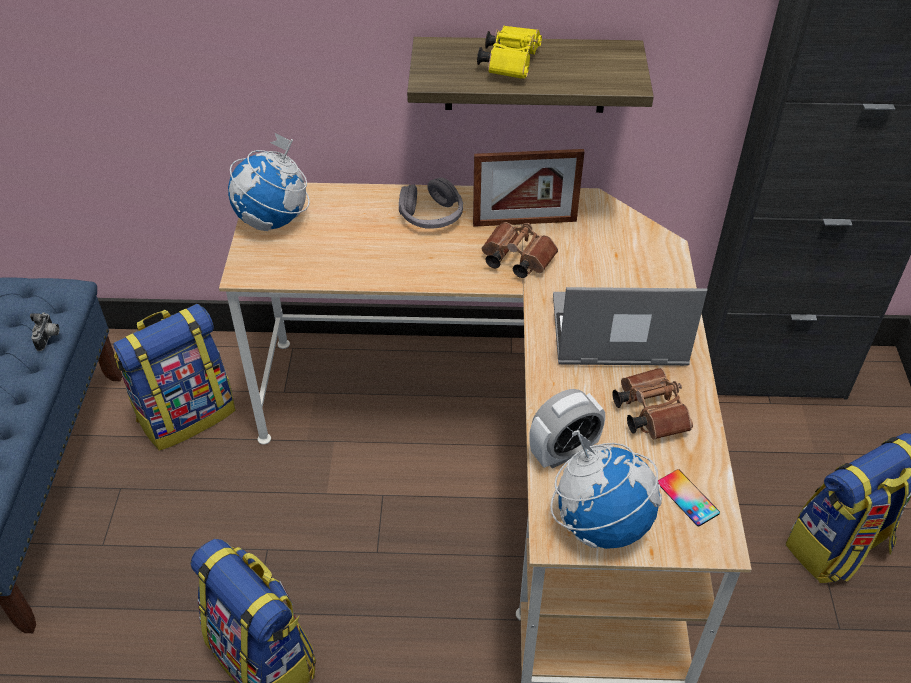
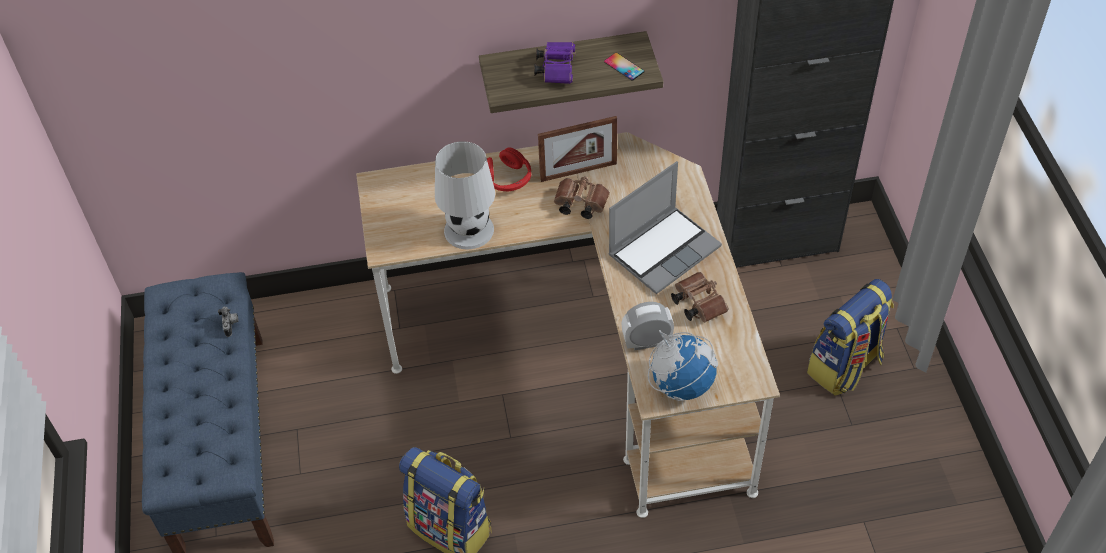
camera: 10 degrees left, 5 degrees up
(187, 414) = (327, 361): backpack -> none
(273, 221) = (388, 204): globe -> none
(363, 266) = (469, 229): none -> white table lamp
(431, 216) = (507, 179): grey headphones -> red headphones
(510, 63) = (556, 69): yellow binoculars -> purple binoculars
(564, 452) = (647, 342): alarm clock -> alarm clock turned 150 degrees counterclockwise
(616, 334) = (664, 250): laptop -> laptop turned 150 degrees clockwise
(687, 498) = (733, 357): phone -> phone (624, 66)

